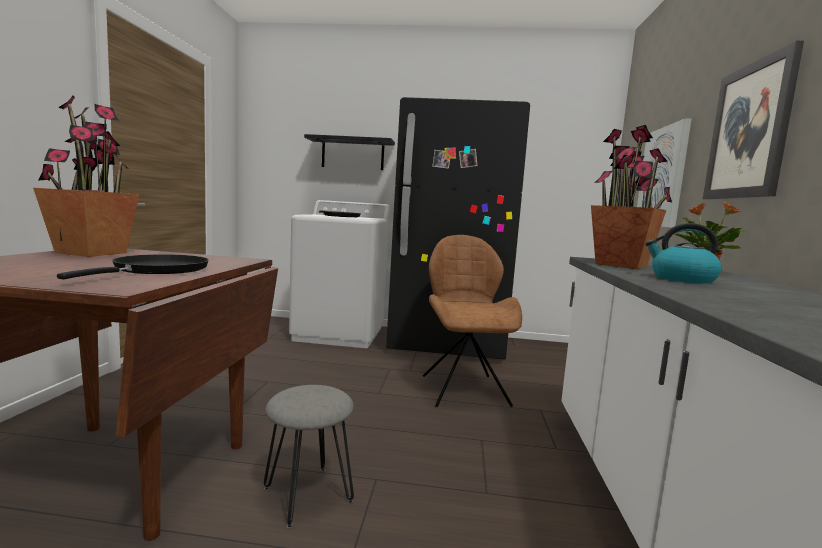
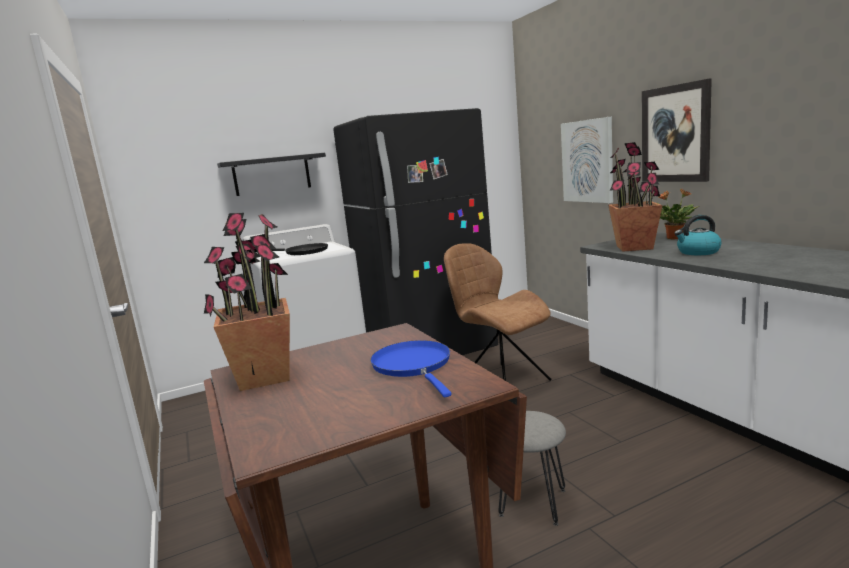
camera: 30 degrees left, 5 degrees up
(157, 270) = (413, 366): black frying pan -> blue frying pan

